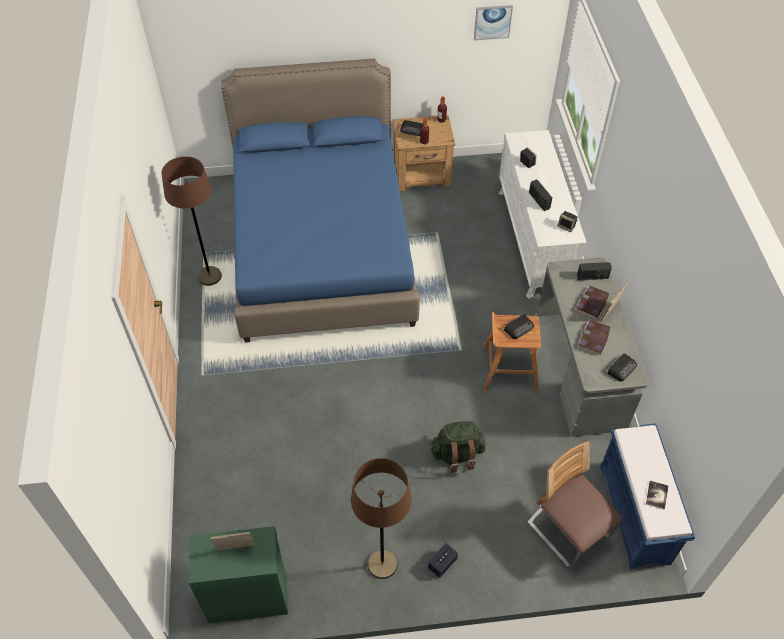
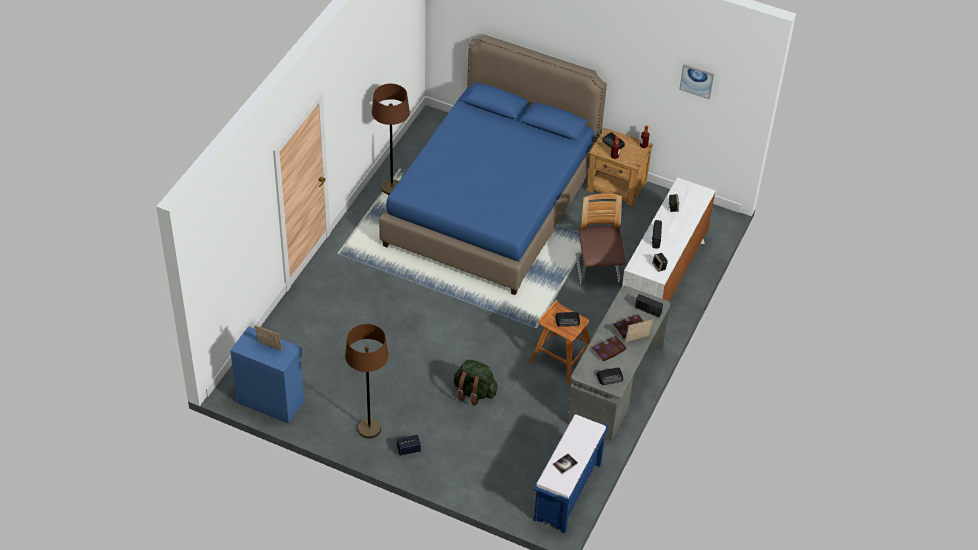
camera: 30 degrees right, 5 degrees down
(247, 596) = (270, 401): green cabinet -> blue cabinet
(568, 530) = (511, 476): chair -> chair (598, 270)

